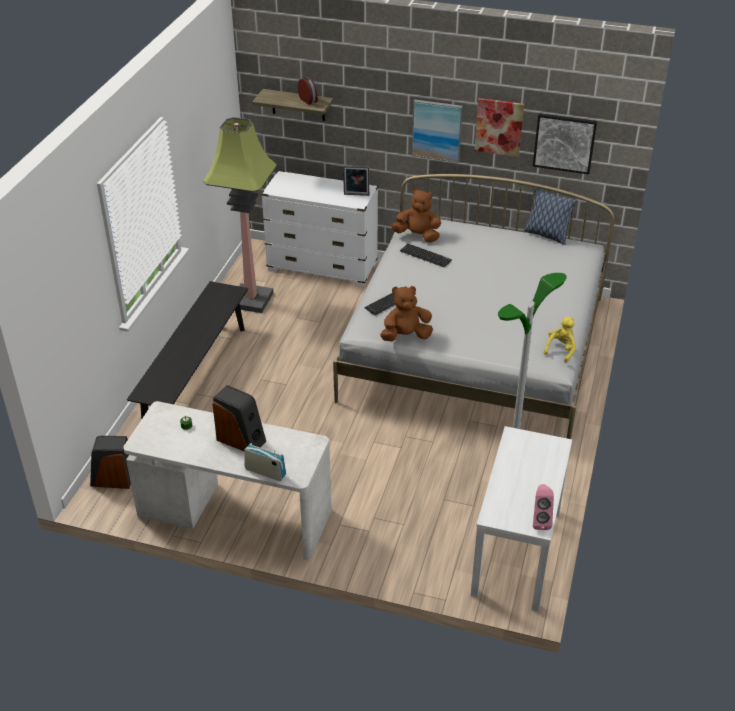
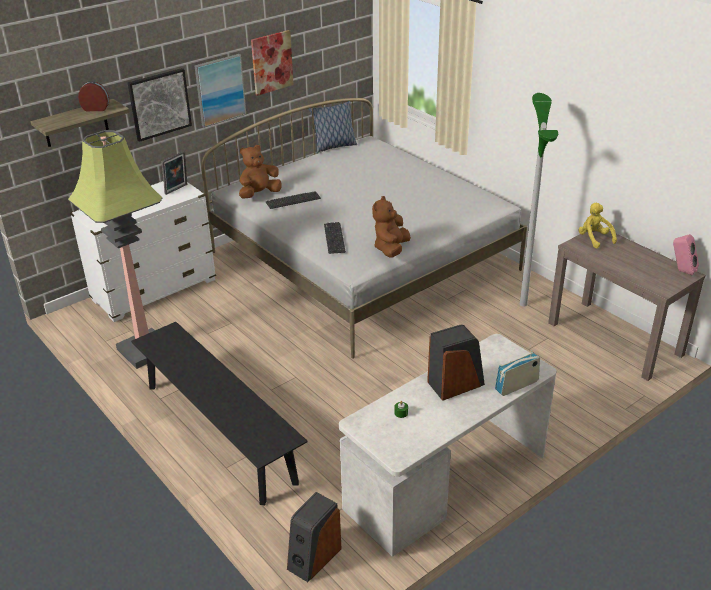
camera: 55 degrees left, 5 degrees down
(517, 552) = (615, 339): white console table -> brown console table
(560, 350) = (482, 193): yellow plush toy -> yellow plush toy (594, 239)
(564, 143) = (324, 55): picture -> picture (159, 104)

